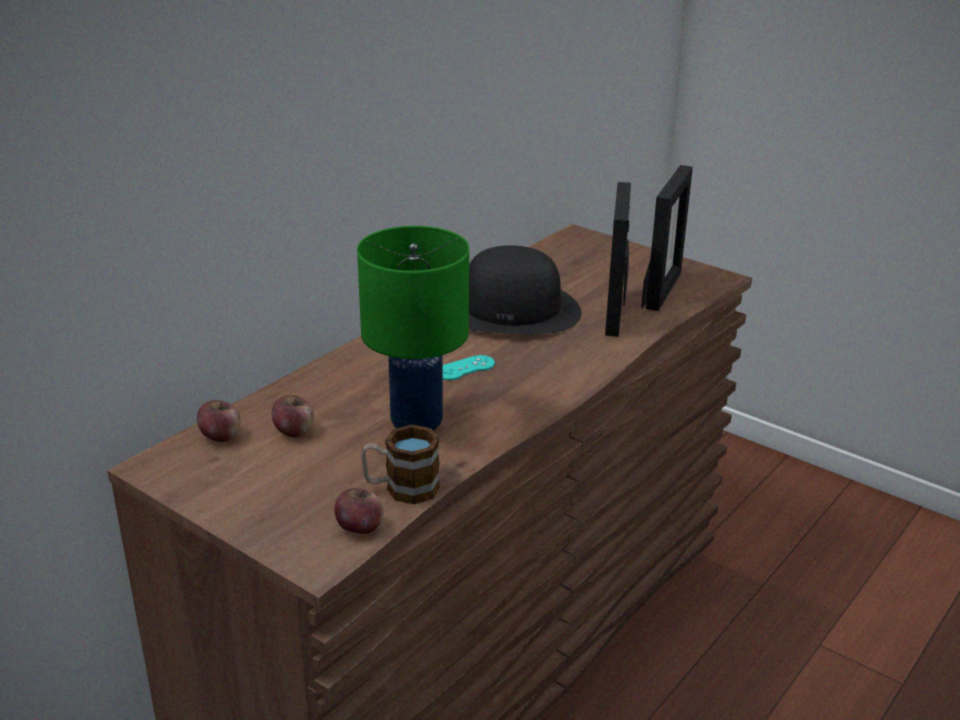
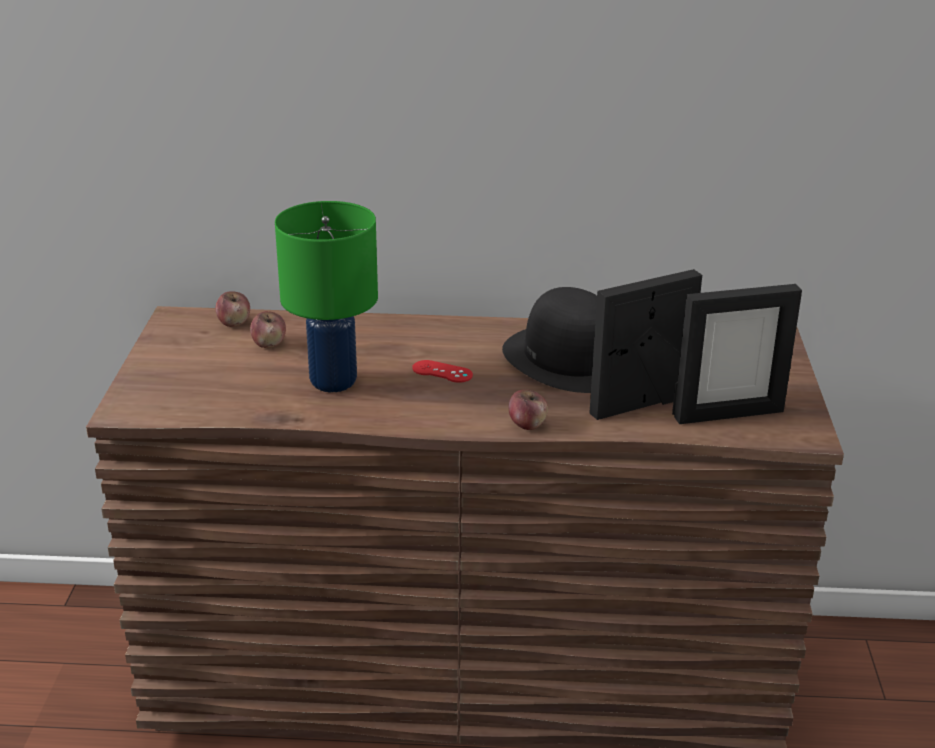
camera: 55 degrees right, 0 degrees up
(360, 527) = (176, 411): apple -> apple (527, 424)
(401, 488) = (239, 408): mug -> none
(465, 368) = (442, 372): turquoise game controller -> red game controller

